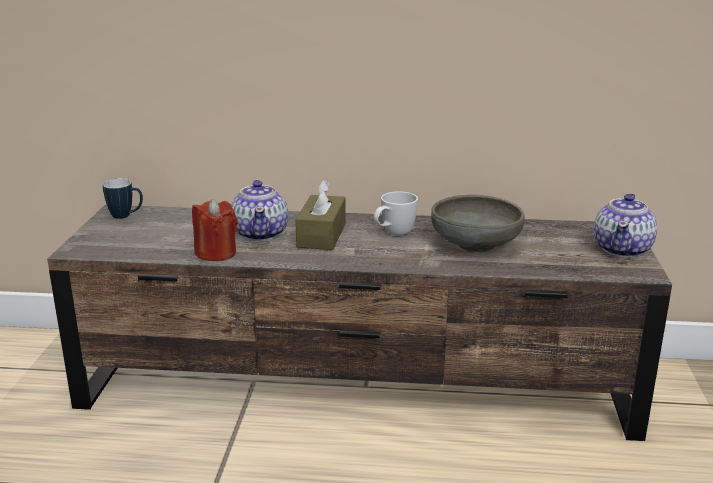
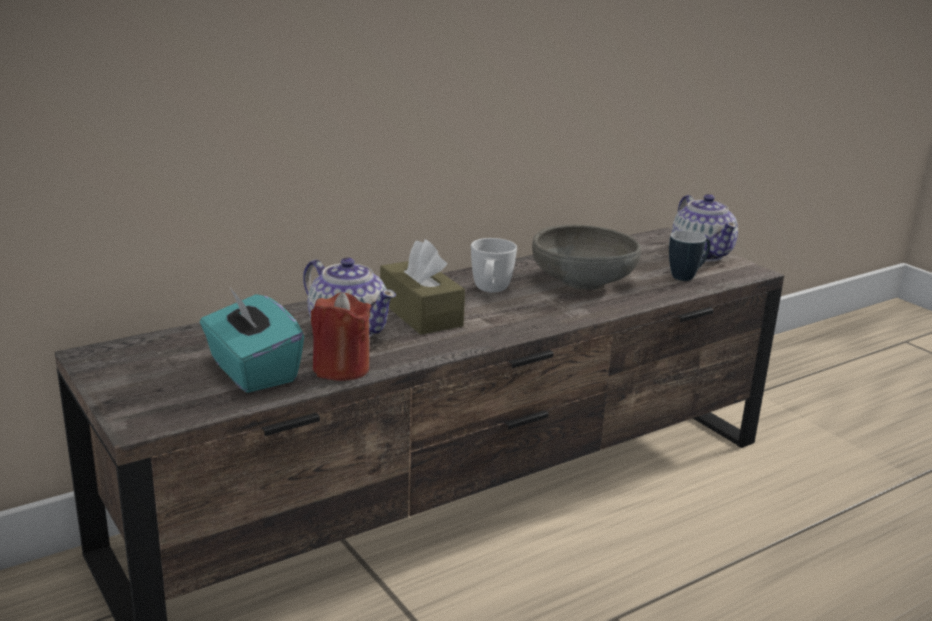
camera: 40 degrees left, 0 degrees up
(126, 216) = (124, 358): mug -> mug (687, 276)
(170, 240) = (252, 371): none -> turquoise tissue box

